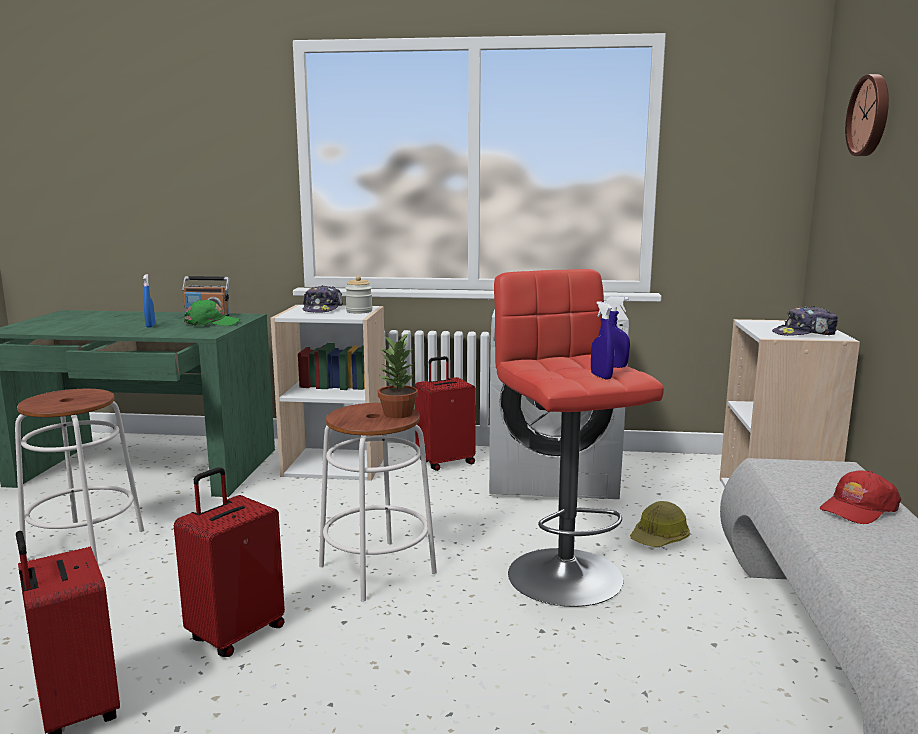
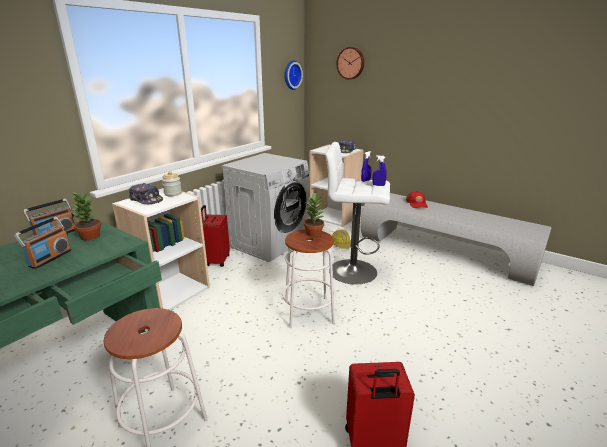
camera: 60 degrees left, 10 degrees up
(150, 326) = (50, 258): blue spray bottle -> radio
(212, 323) = (90, 236): green cap -> potted plant
(235, 633) = (335, 369): red suitcase -> none
(565, 576) = (352, 271): red stool -> white stool
(762, 152) = (291, 75): none -> wall clock

